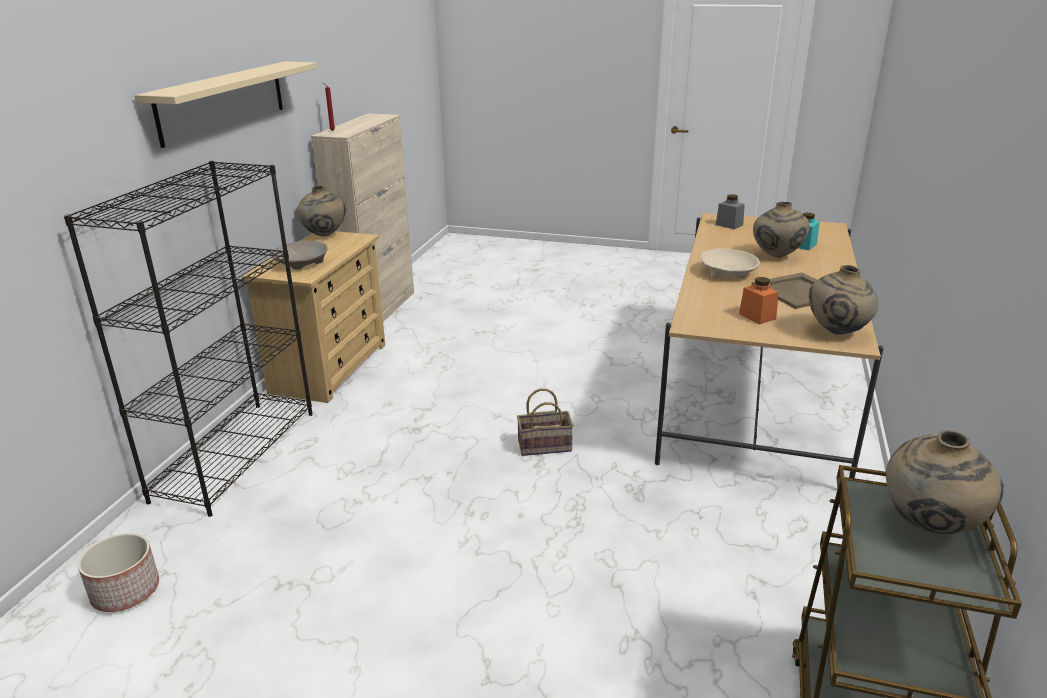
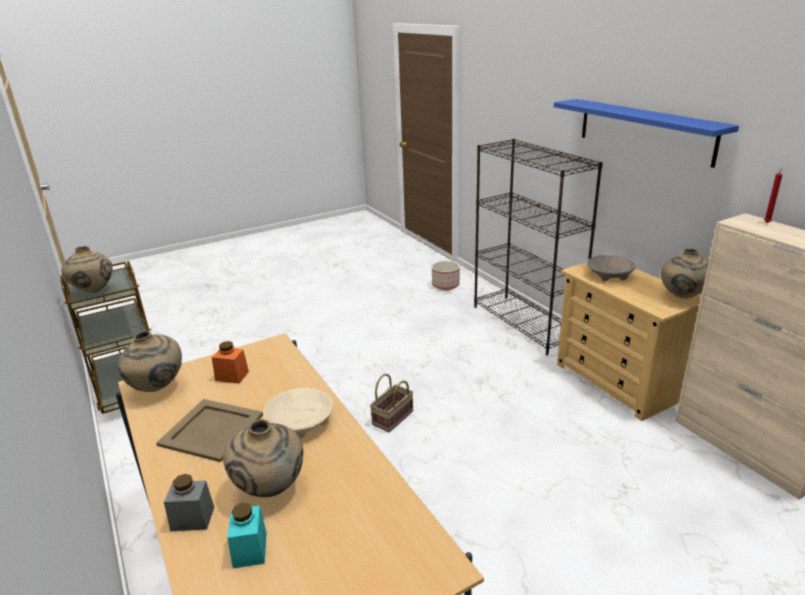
camera: 135 degrees right, 0 degrees up
(223, 101) = (644, 130): beige shelf -> blue shelf
(729, 225) = (400, 553): grey jar -> grey jar (192, 519)

